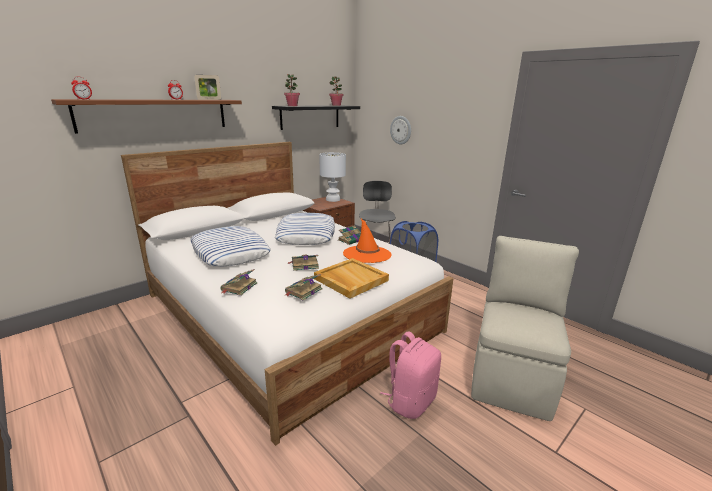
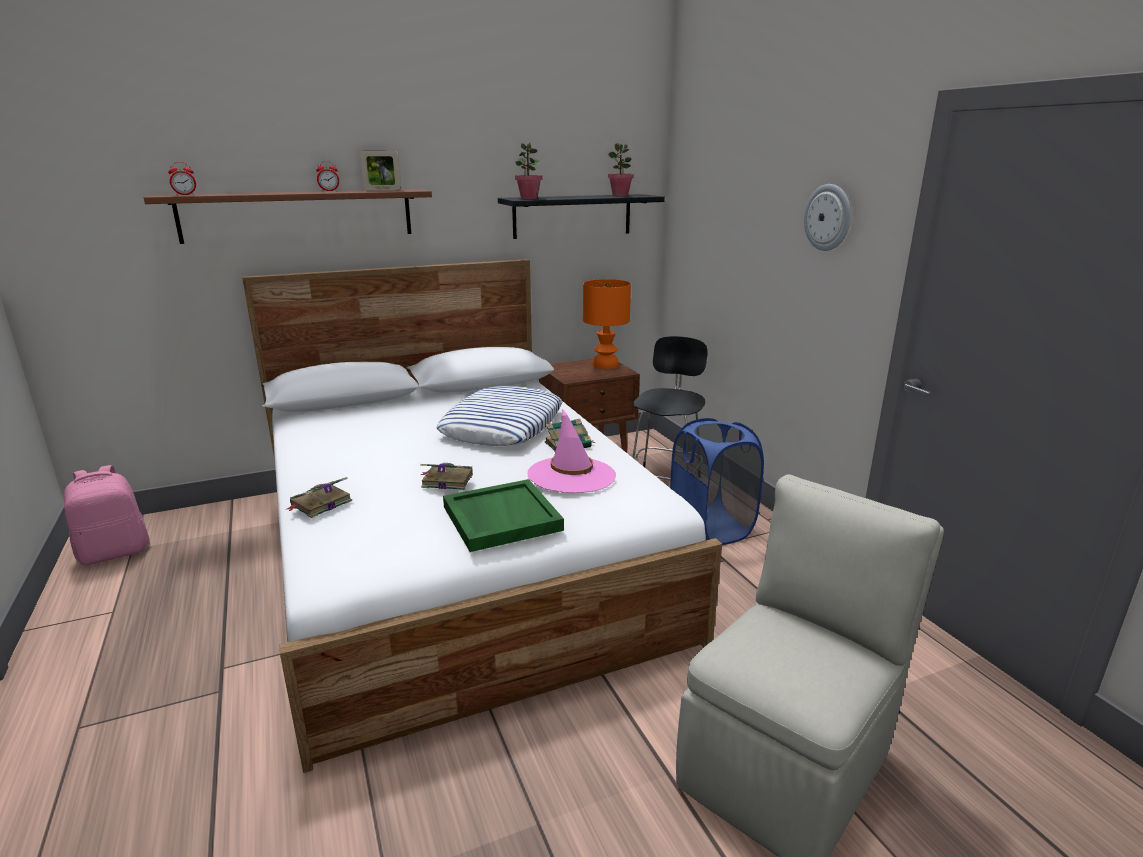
camera: 20 degrees right, 0 degrees up
(230, 252) = (361, 443): pillow -> none
(303, 291) = (402, 526): book -> none
(332, 199) = (605, 364): white table lamp -> orange table lamp
(350, 279) = (500, 518): beige tray -> green tray
(367, 254) = (571, 475): orange hat -> pink hat
(401, 130) = (731, 243): wall clock -> wall clock (828, 217)
(410, 401) = (561, 759): pink backpack -> pink backpack (115, 552)

